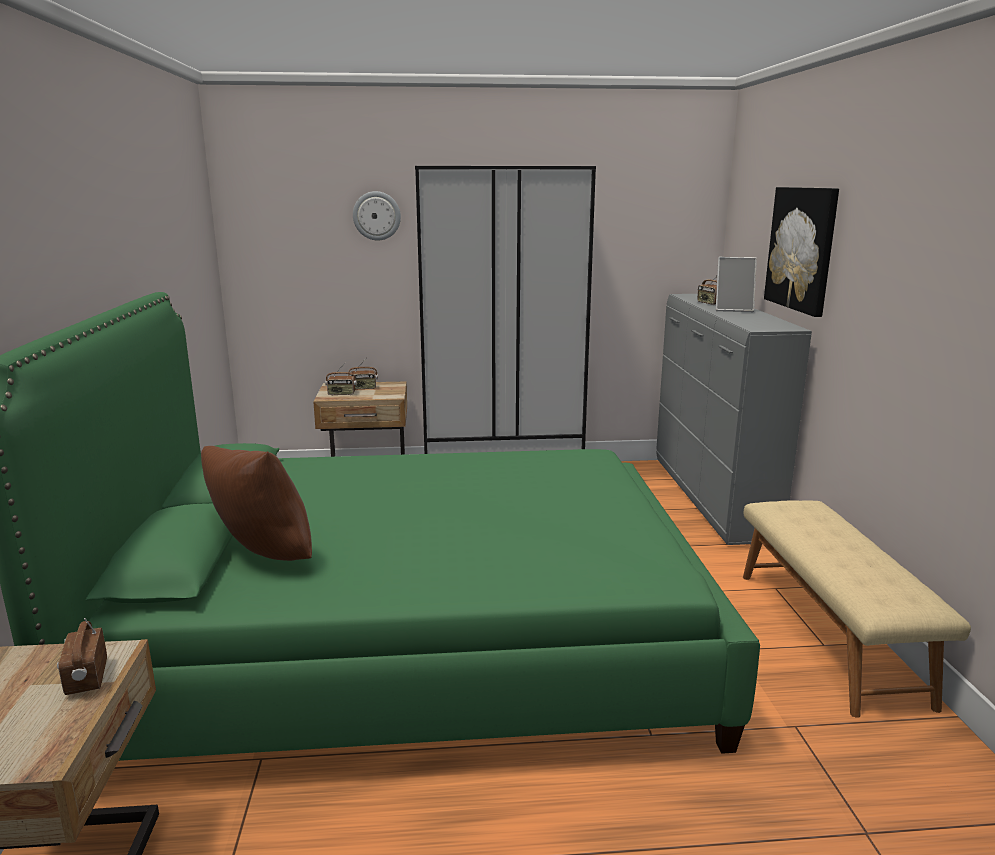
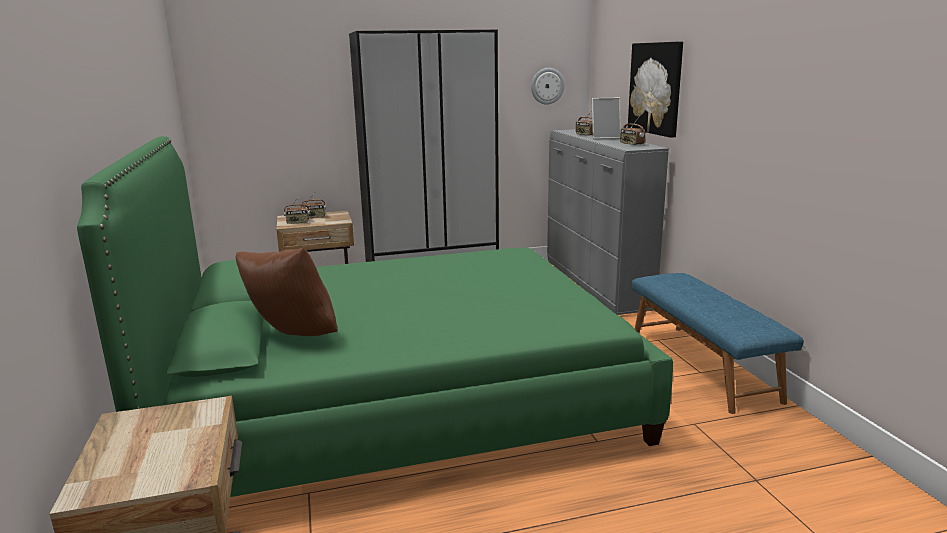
camera: 10 degrees left, 0 degrees up
(86, 678) = (197, 424): radio -> radio (631, 144)
(376, 216) = (317, 74): wall clock -> wall clock (547, 86)
(829, 634) = (702, 365): beige bench -> blue bench

